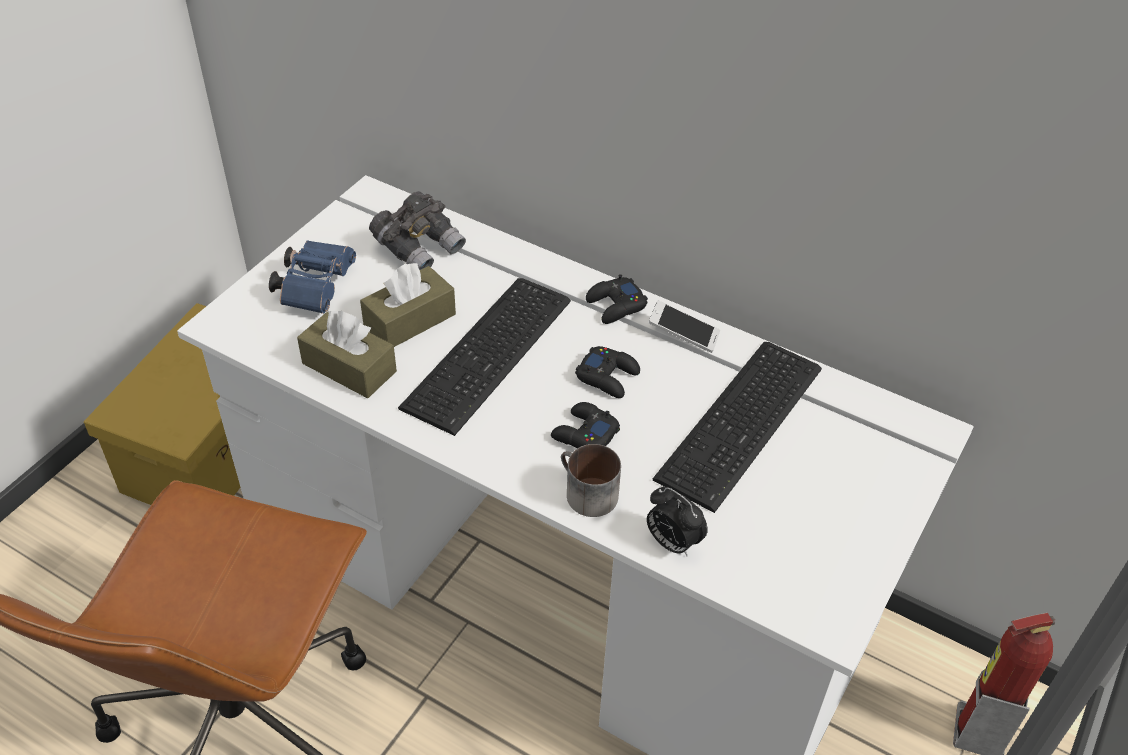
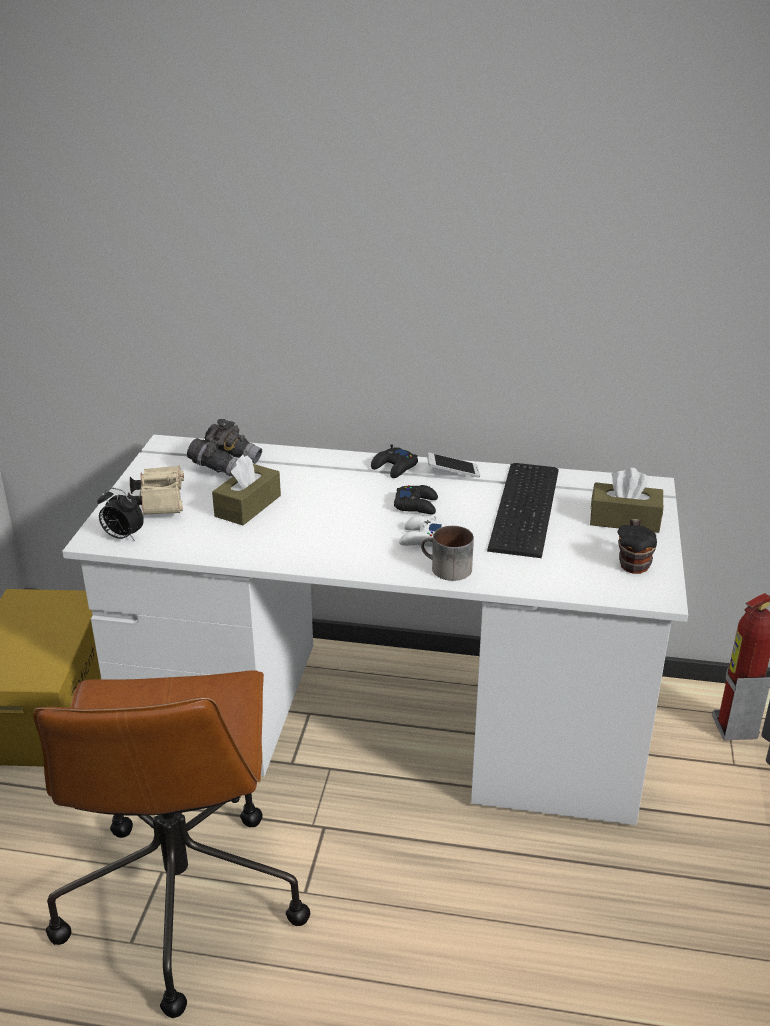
camera: 20 degrees left, 15 degrees down
(316, 286) = (160, 502): blue binoculars -> beige binoculars
(349, 367) = (219, 541): brown tissue box -> brown tissue box (624, 520)
(493, 353) = (324, 510): keyboard -> none
(584, 434) = (422, 538): black game controller -> white game controller
(672, 542) = (524, 580): alarm clock -> alarm clock (122, 537)
(830, 559) = (633, 563): none -> mug

